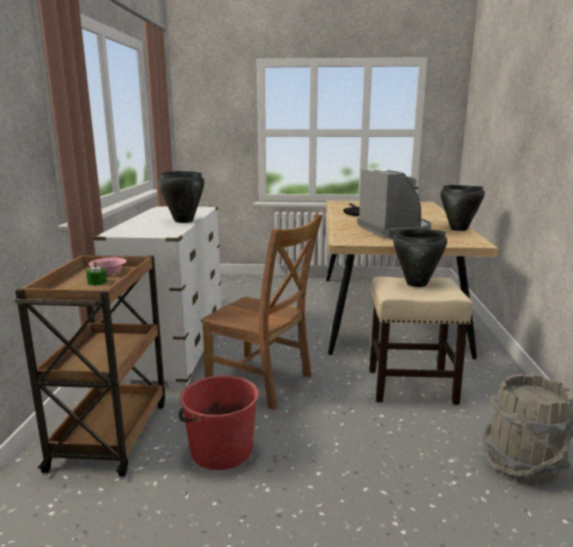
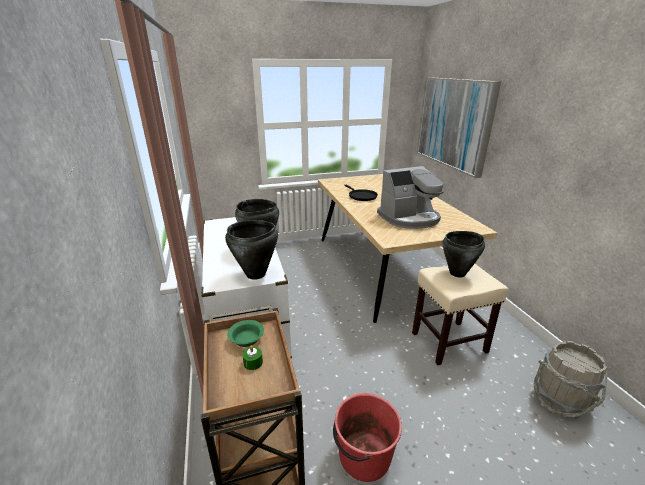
camera: 20 degrees left, 10 degrees up
(108, 272) = (246, 339): pink bowl -> green bowl
(263, 383) = (346, 367): brown chair -> none
(395, 230) = (409, 218): coffee machine -> coffee machine turned 105 degrees clockwise
(459, 229) = (449, 210): black cooking pot -> black cooking pot (256, 274)
(490, 126) = (454, 123): none -> picture

